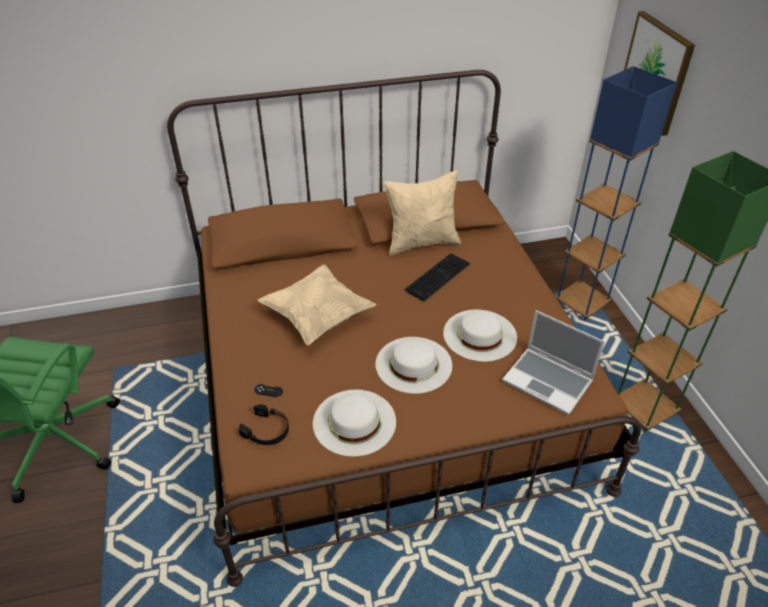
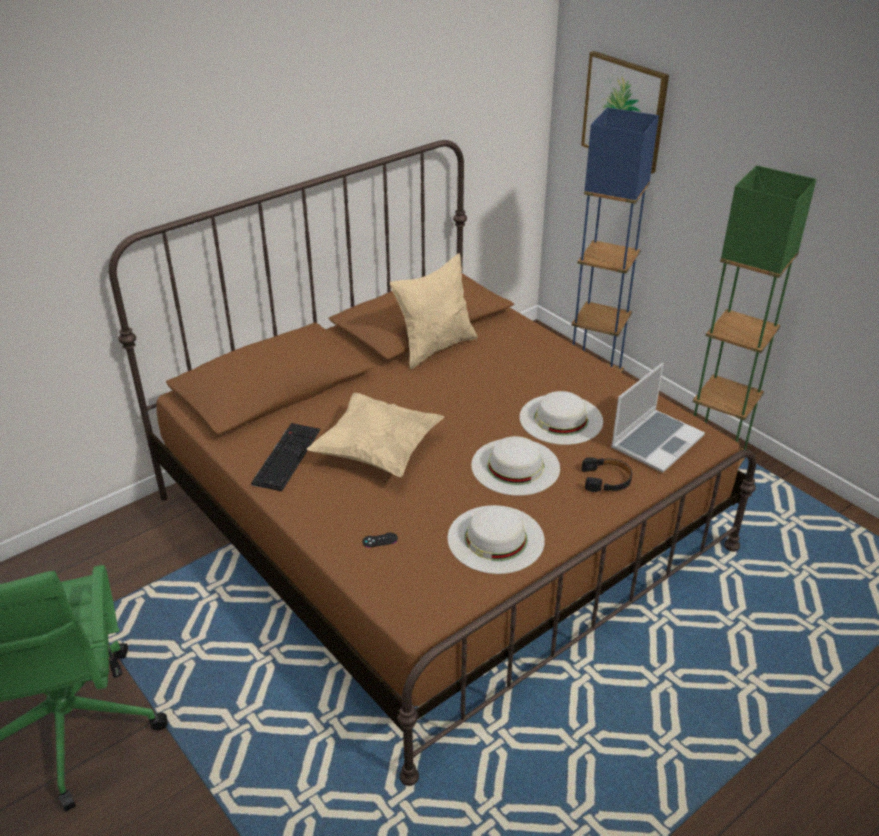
camera: 25 degrees left, 5 degrees down
(267, 430) = (409, 578): black headphones -> black headphones (606, 480)
(437, 276) = (476, 375): keyboard -> keyboard (286, 455)
(549, 381) = (656, 441): laptop -> laptop turned 60 degrees counterclockwise

